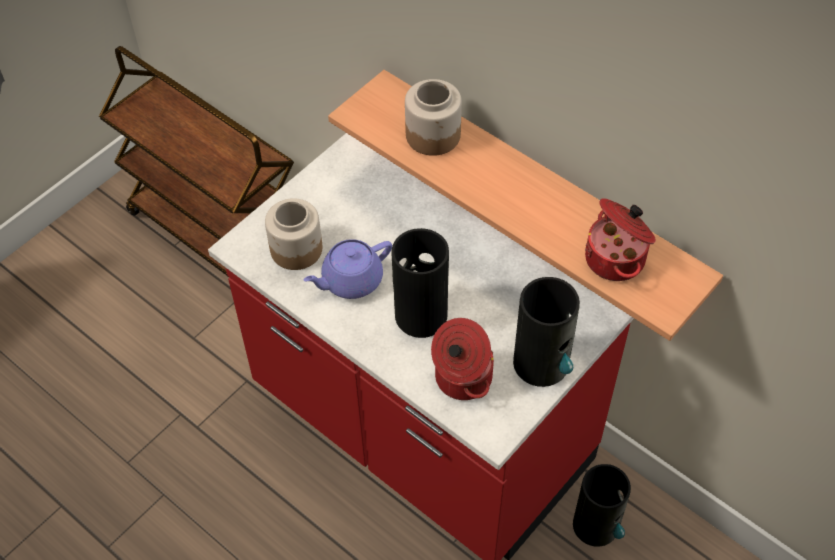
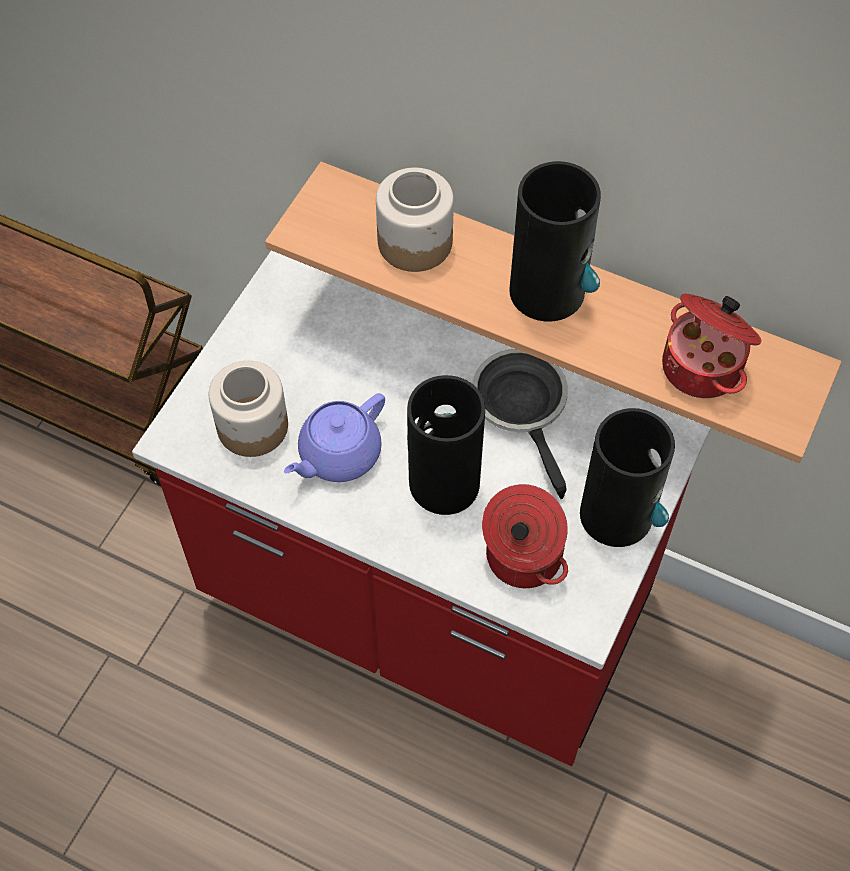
camera: 15 degrees left, 5 degrees up
(494, 274) = (523, 407): none -> frying pan
(596, 525) = (674, 677): vase -> vase (548, 291)

